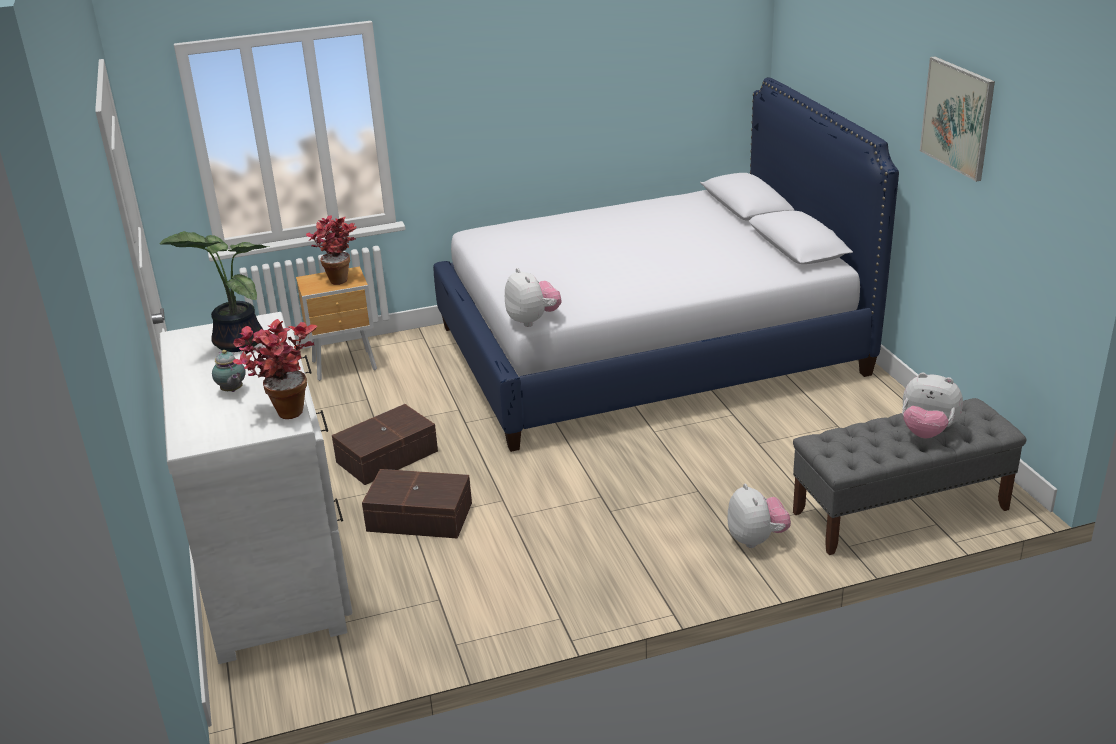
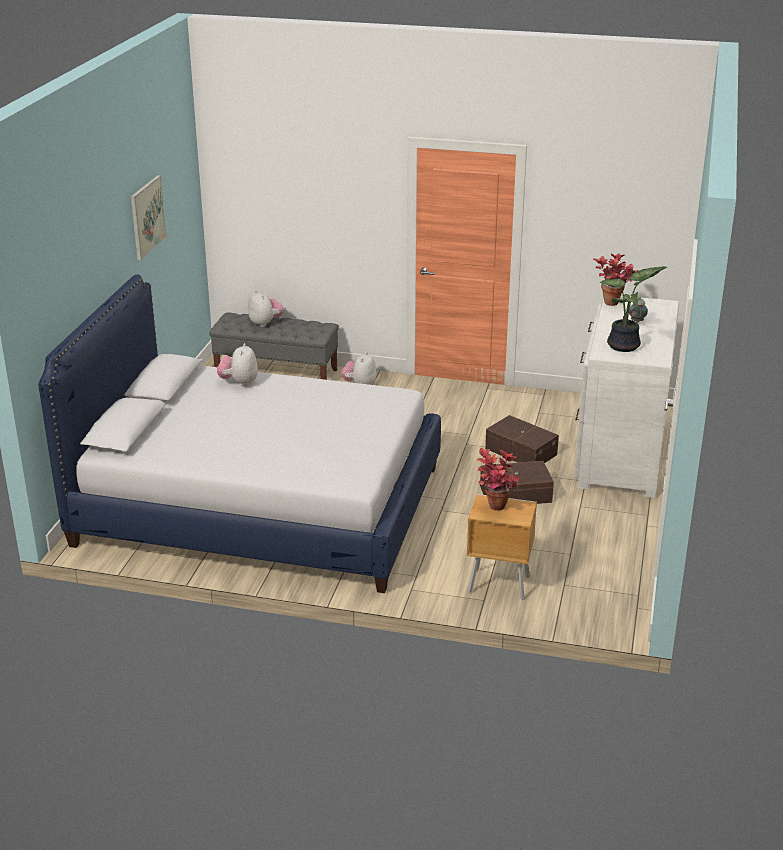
camera: 150 degrees left, 0 degrees up
(533, 320) = (404, 393): plush toy -> plush toy (239, 382)

